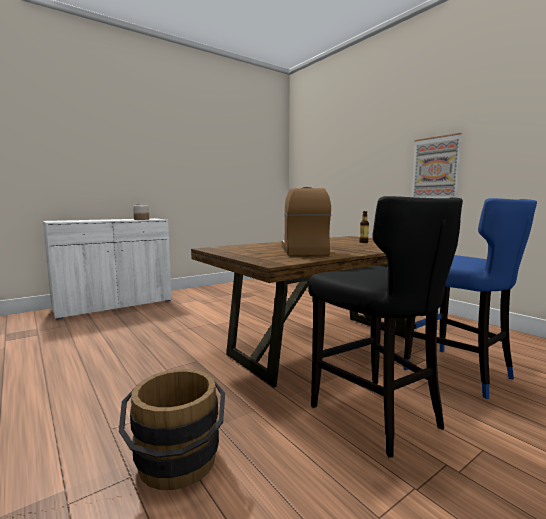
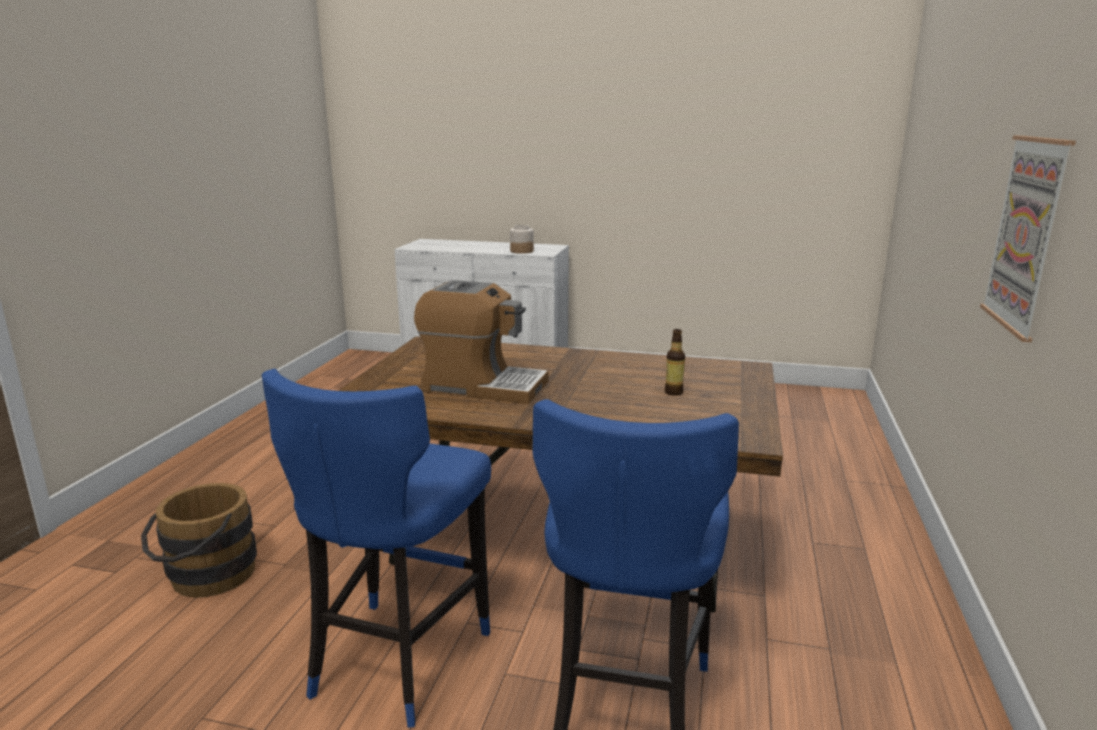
camera: 50 degrees right, 10 degrees up
(303, 251) = (483, 386): coffee machine -> coffee machine turned 60 degrees clockwise
(377, 415) = (396, 661): black stool -> blue stool

